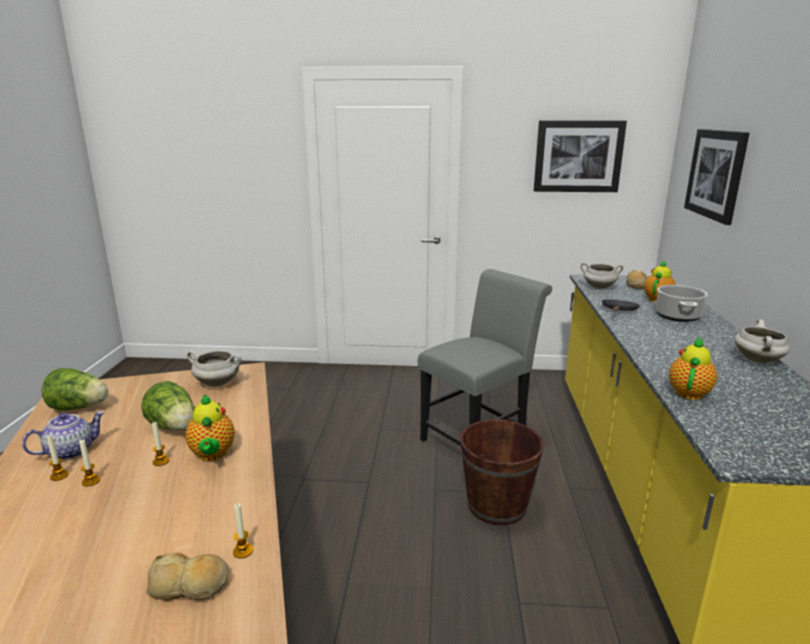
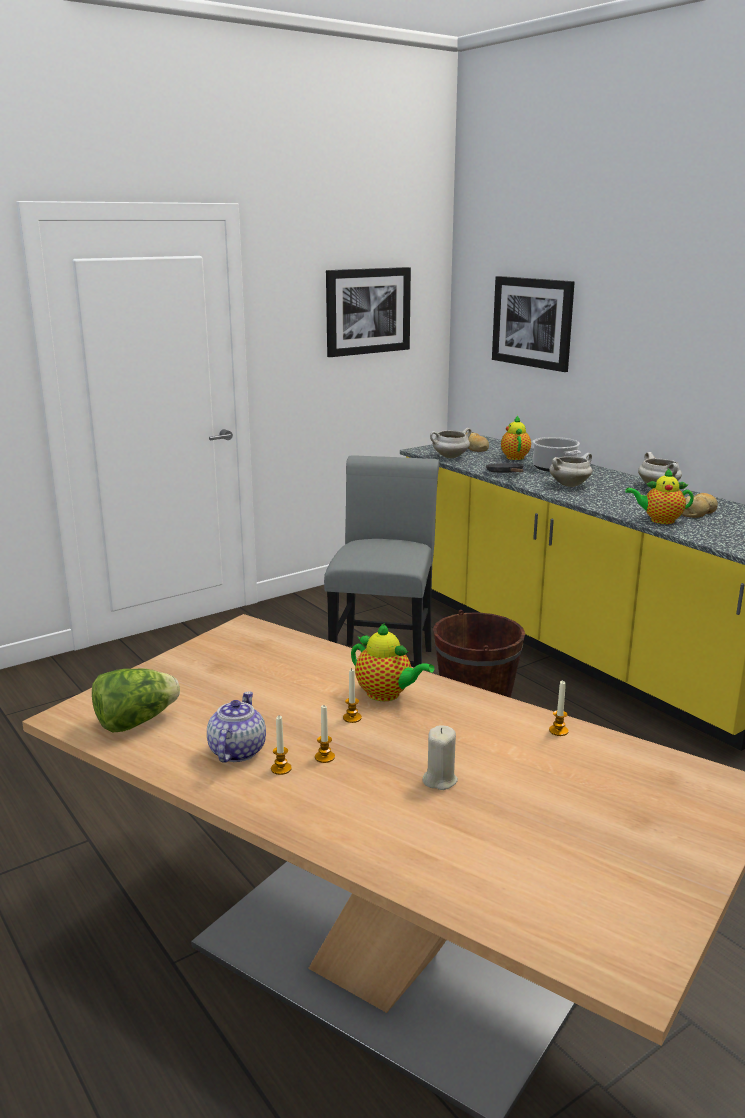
camera: 40 degrees left, 0 degrees up
(98, 540) = (439, 780): none -> beige candle
(174, 427) = (295, 693): lettuce -> none
(190, 586) = (570, 763): bread -> bread (698, 512)
(218, 383) = (243, 646): white cooking pot -> white cooking pot (569, 485)
(689, 392) = (659, 520): teapot -> teapot turned 75 degrees counterclockwise

